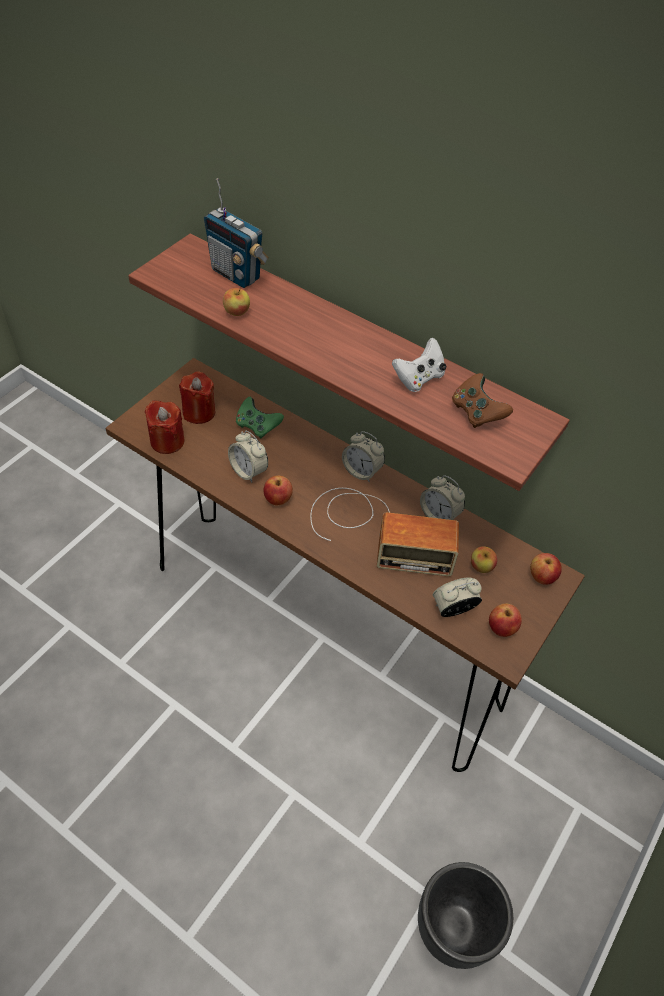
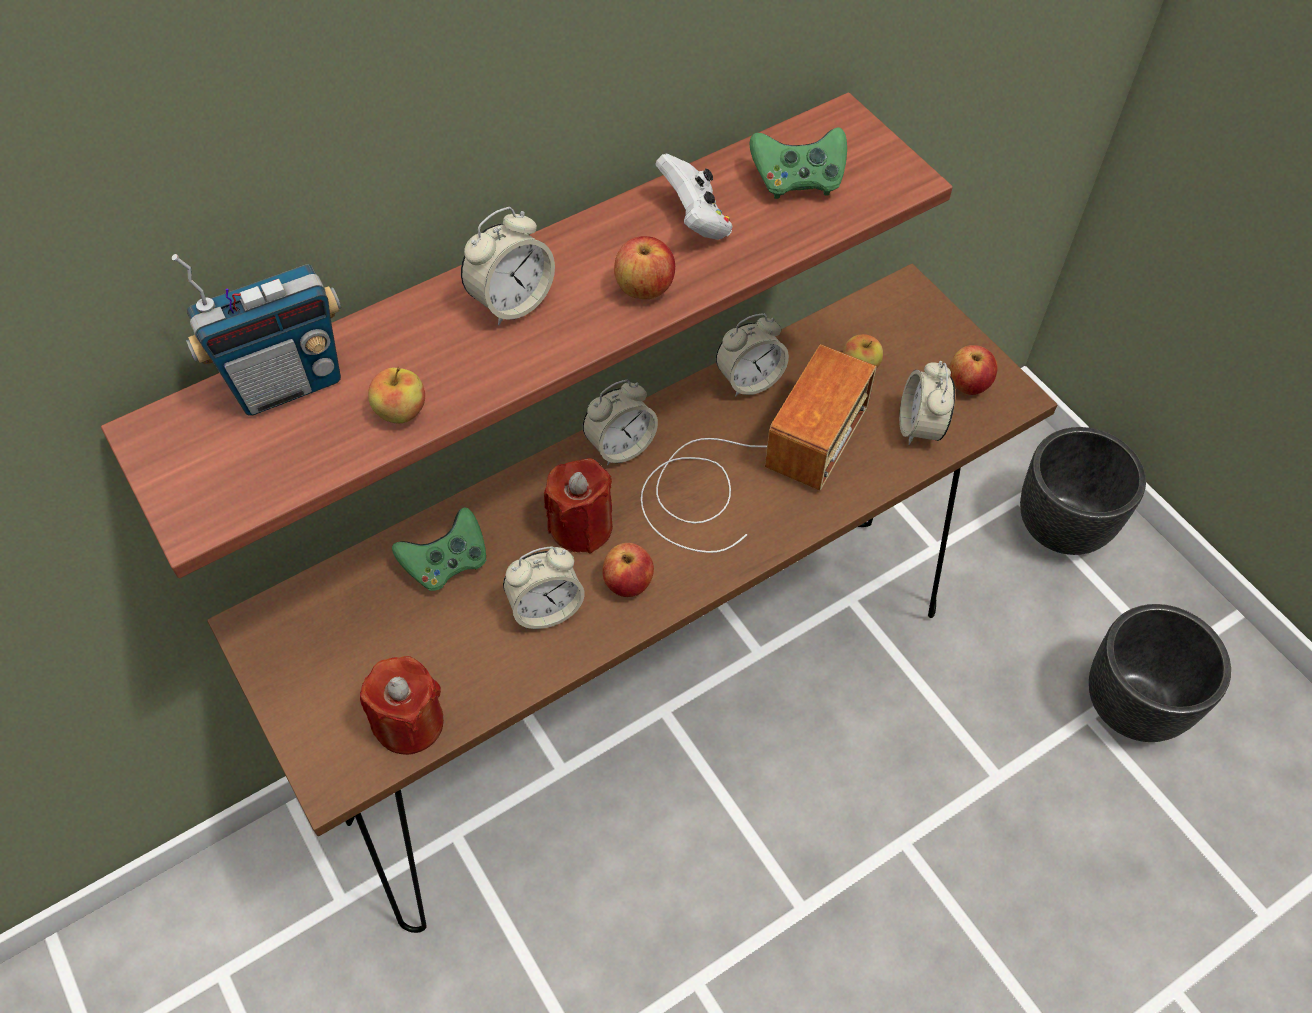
camera: 65 degrees left, 5 degrees up
(199, 412) = (362, 649): red candle -> red candle (581, 527)
(322, 328) = (512, 302): none -> alarm clock
(476, 412) = (797, 181): brown game controller -> green game controller
(541, 577) = (900, 308): apple -> apple (645, 289)
(572, 843) = (1060, 527): none -> black planter

